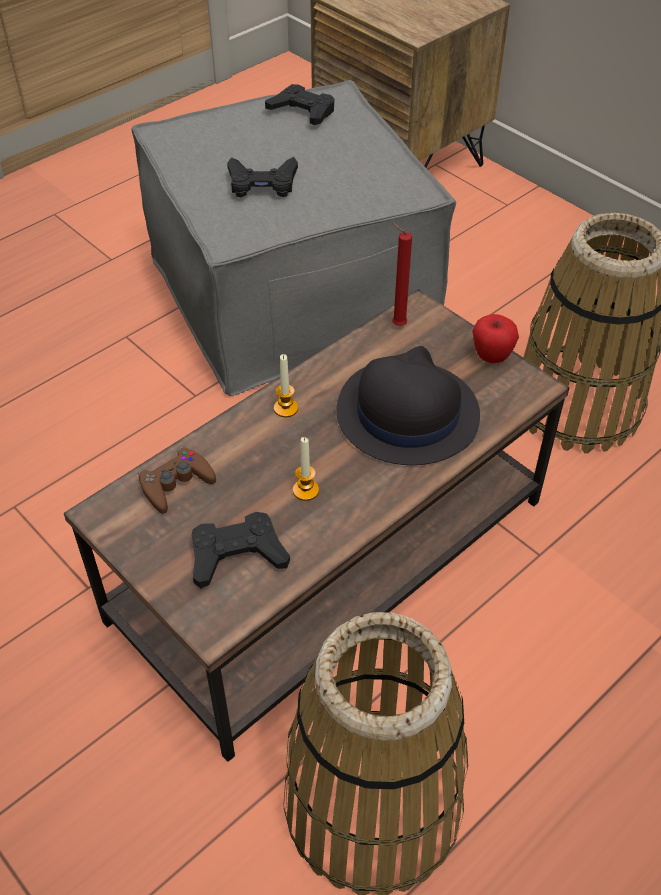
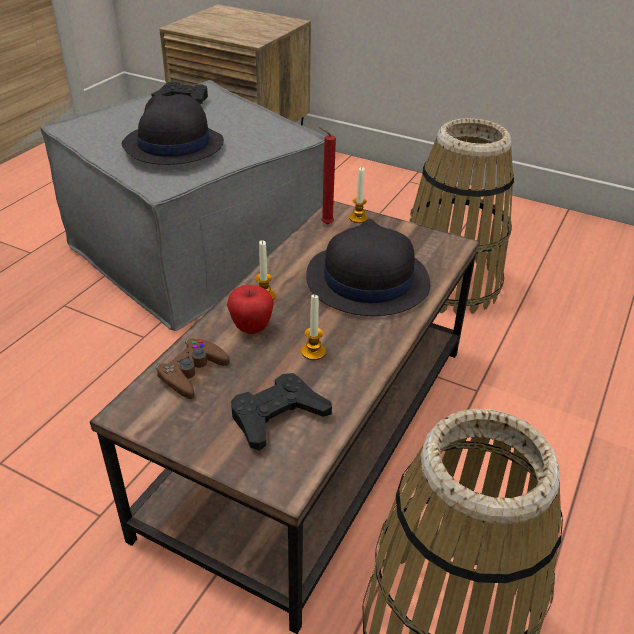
camera: 20 degrees left, 10 degrees down
(262, 183) = (173, 145): black game controller -> black hat
(439, 324) = (358, 218): none -> candle
(491, 356) = (410, 232): apple -> apple (251, 328)

